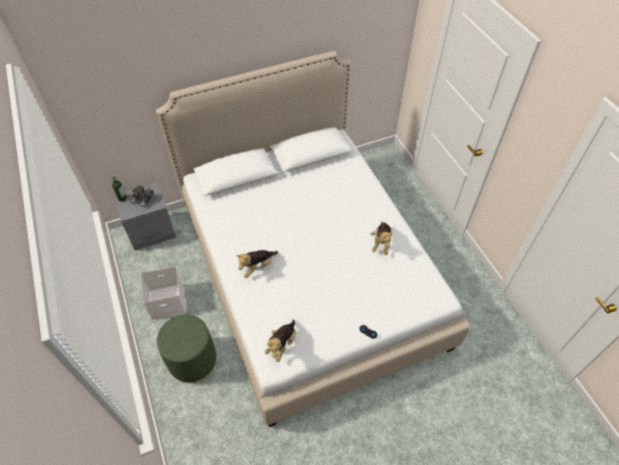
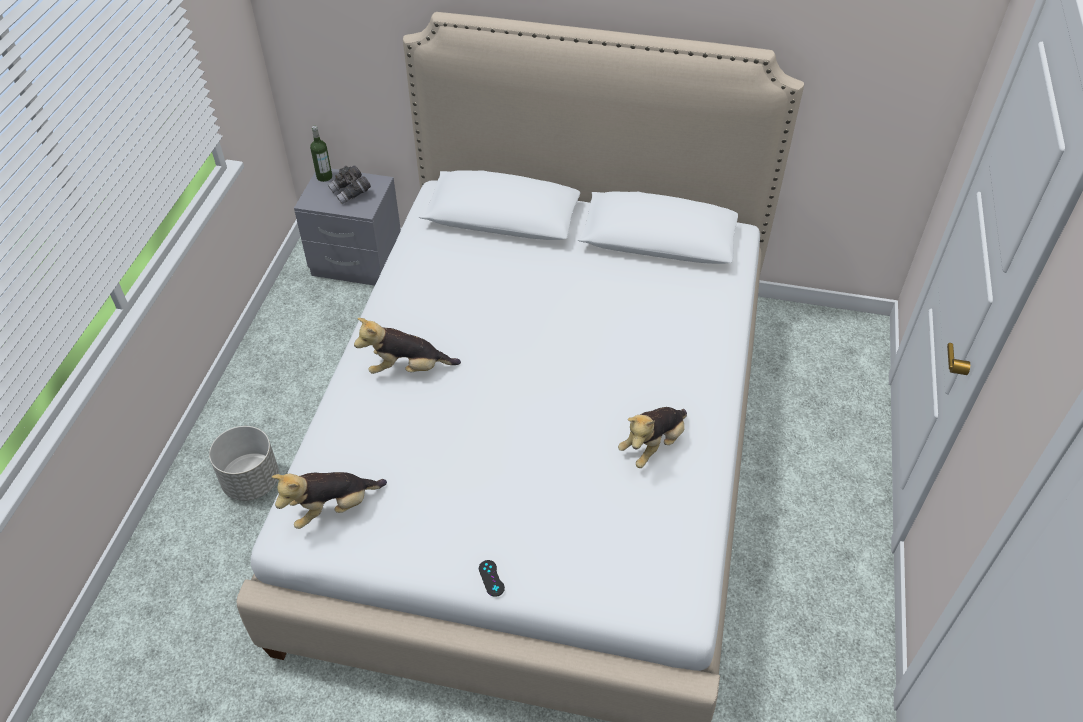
camera: 35 degrees right, 5 degrees down
(166, 302) = (289, 374): white storage box -> none
(192, 360) = (251, 481): green ottoman -> grey planter

